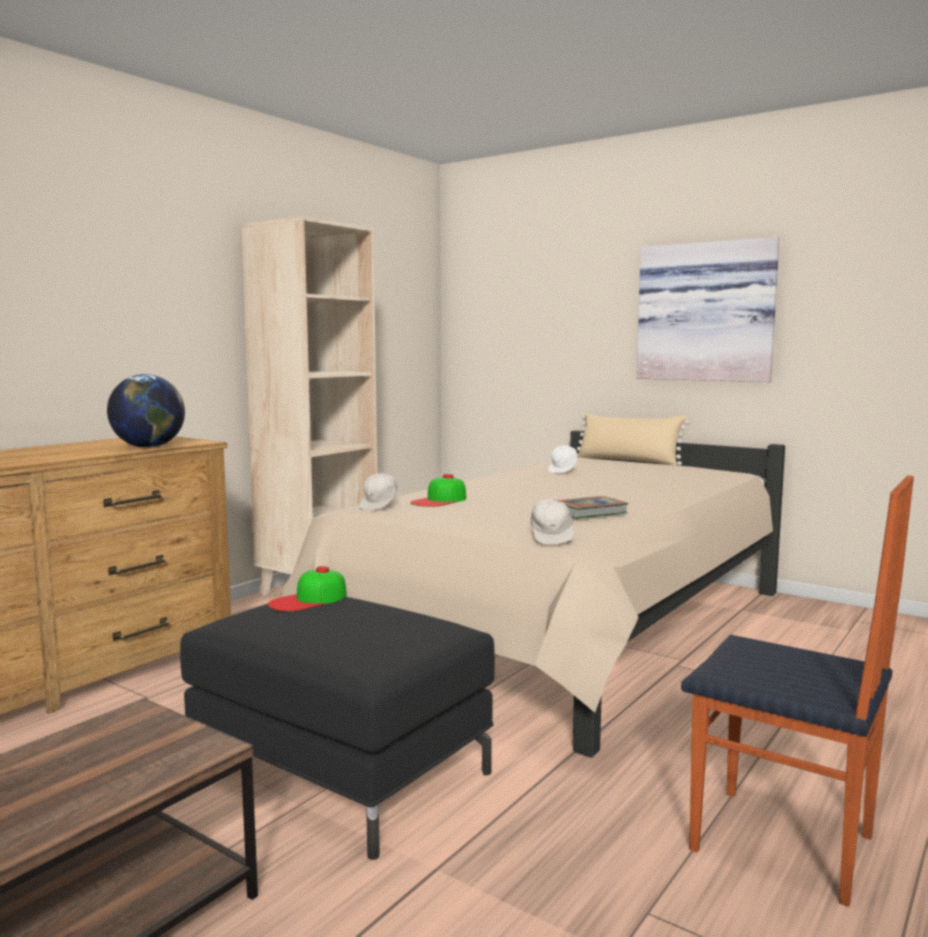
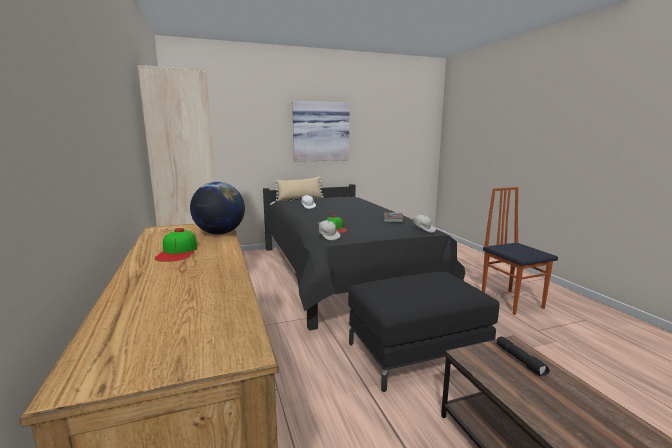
camera: 55 degrees left, 5 degrees up
(142, 760) = (520, 360): none -> black flashlight
(308, 600) = (381, 286): cap -> cap (178, 252)
(569, 632) = (340, 275): beige bed -> black bed
(783, 845) = (512, 301): chair -> chair turned 90 degrees counterclockwise

